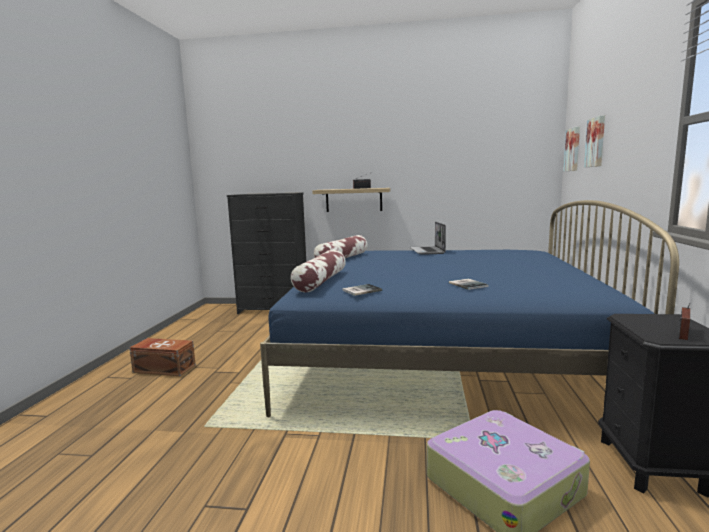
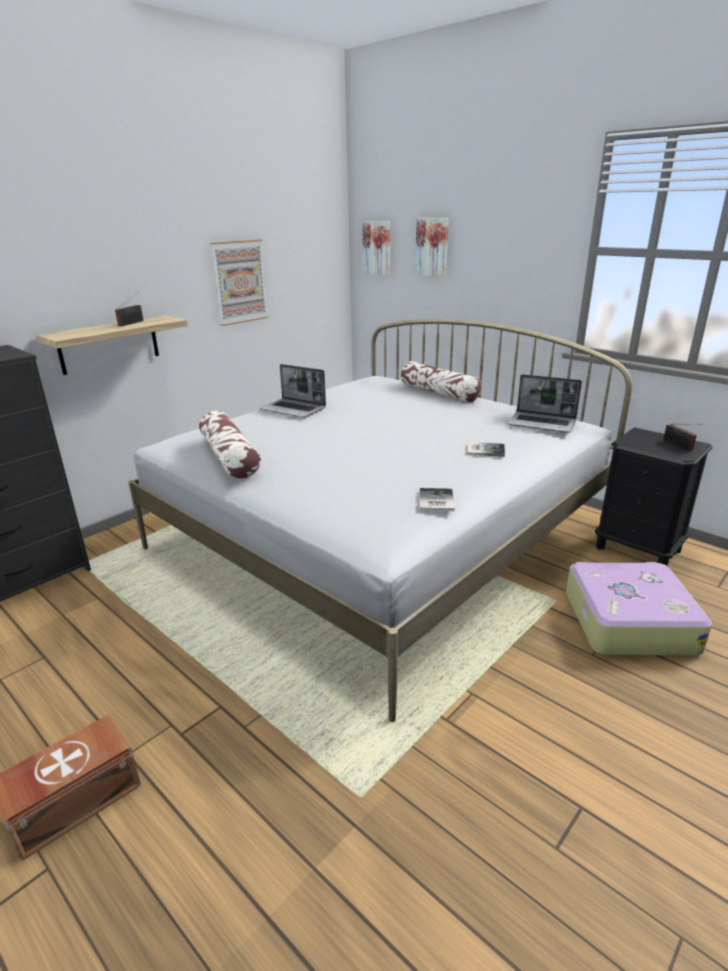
camera: 55 degrees left, 15 degrees up
(320, 281) = (346, 508): pillow -> pillow (439, 393)
(441, 356) = (380, 536): blue bed -> white bed
(449, 172) = (240, 282): none -> picture
(568, 287) = (543, 423): none -> laptop

